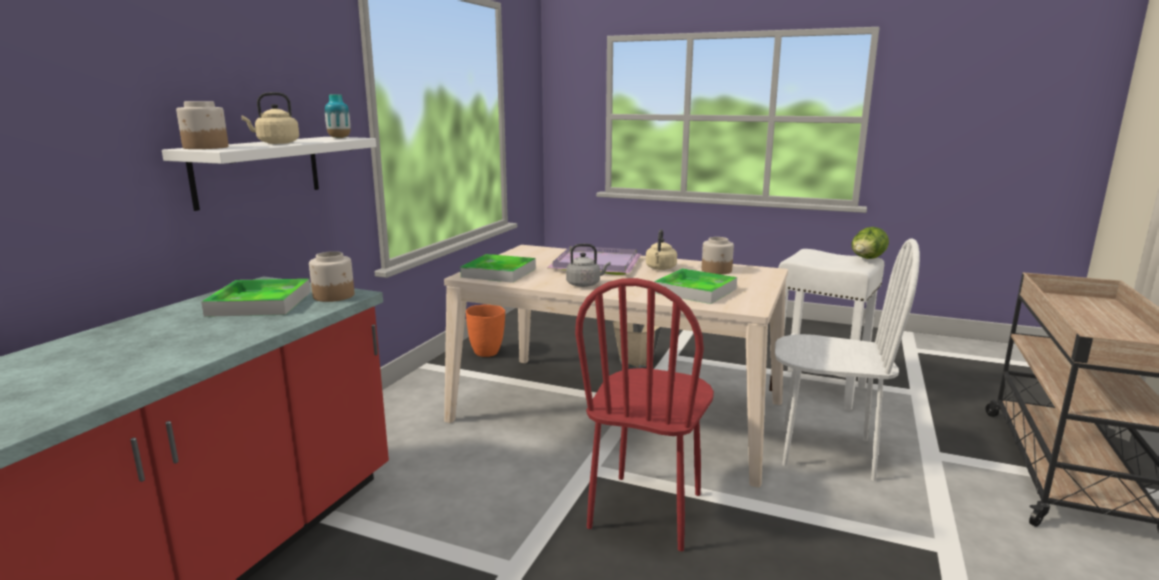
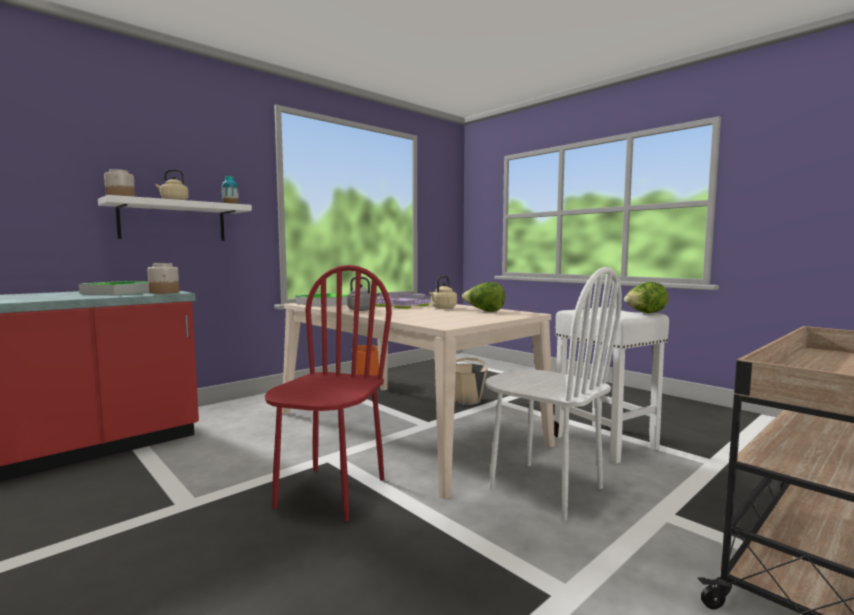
camera: 25 degrees right, 10 degrees down
(647, 511) = (330, 492): red chair -> red chair turned 150 degrees clockwise
(695, 291) = (432, 317): tray -> none
(717, 270) = (484, 311): jar -> lettuce

